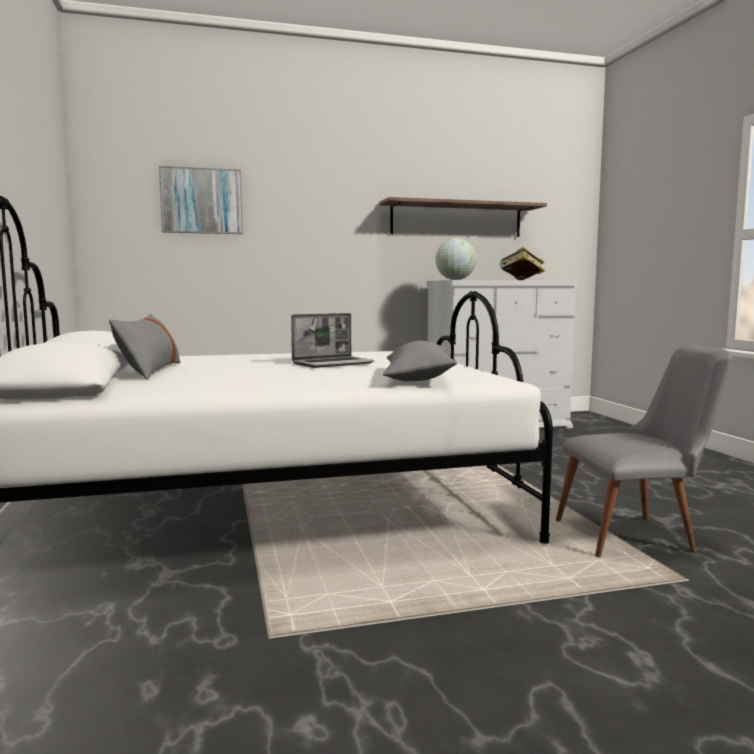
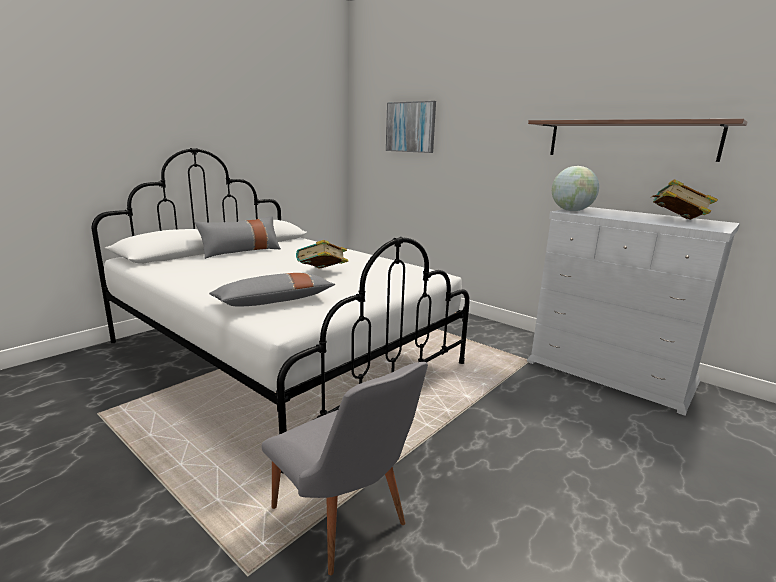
camera: 55 degrees right, 10 degrees up
(333, 363) = (322, 273): laptop -> book

